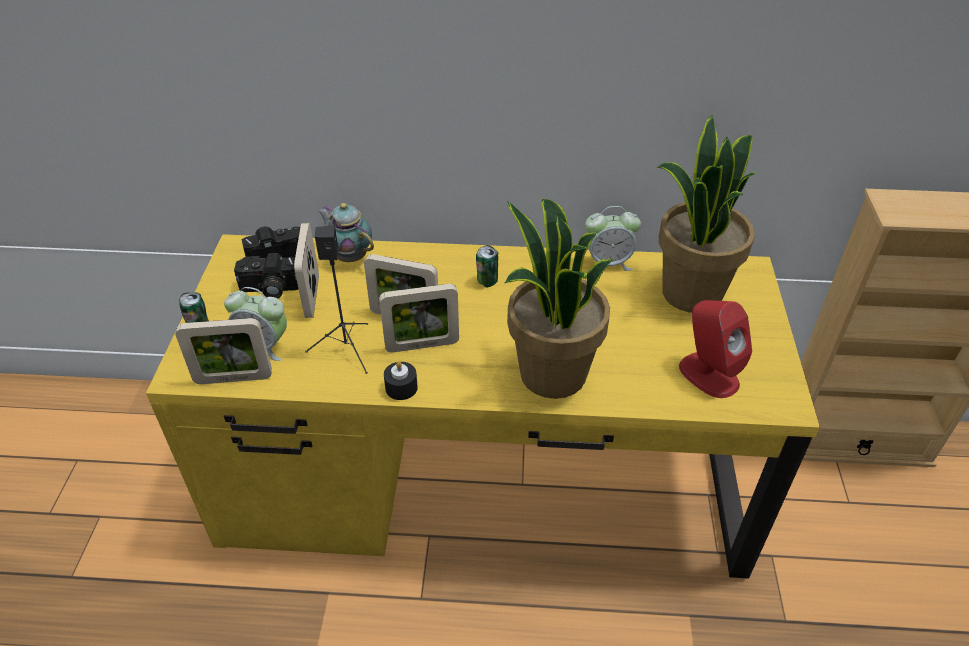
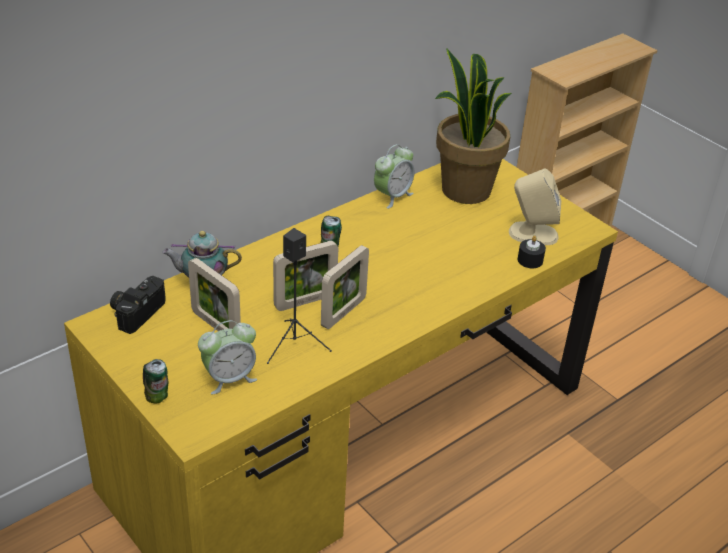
camera: 45 degrees left, 5 degrees down
(233, 378) = (240, 411): picture frame -> none
(270, 289) = (173, 339): camera -> none
(401, 387) = (367, 346): black candle -> black candle (530, 260)
(551, 374) = (448, 283): potted plant -> none
(708, 374) = (532, 234): red speaker -> beige speaker

